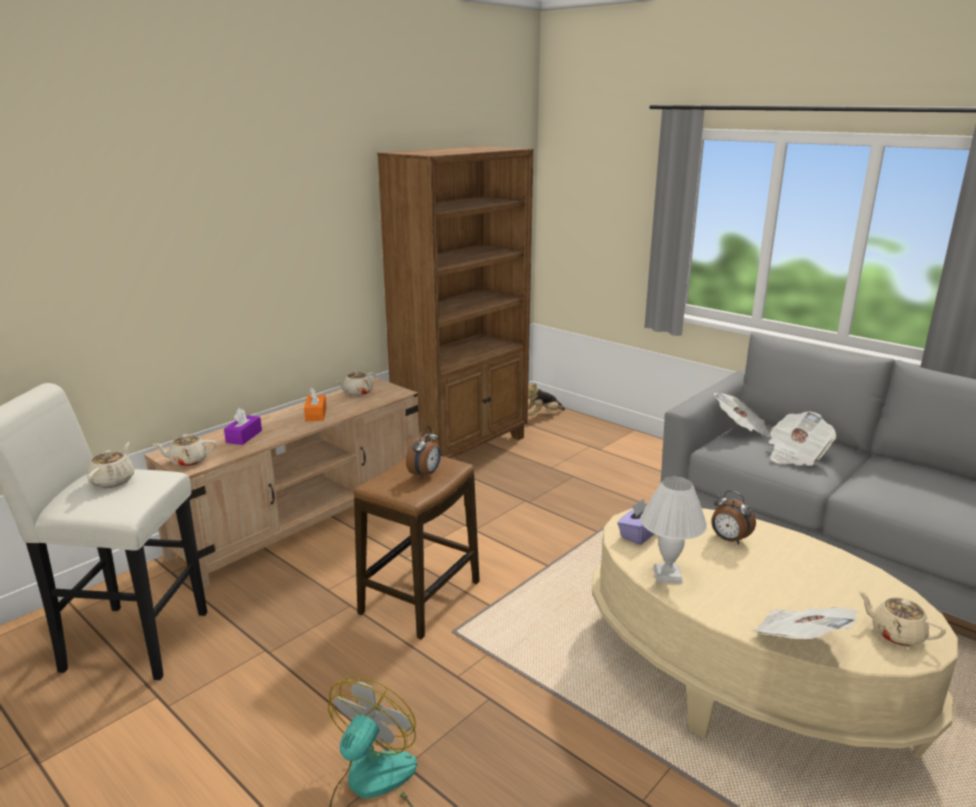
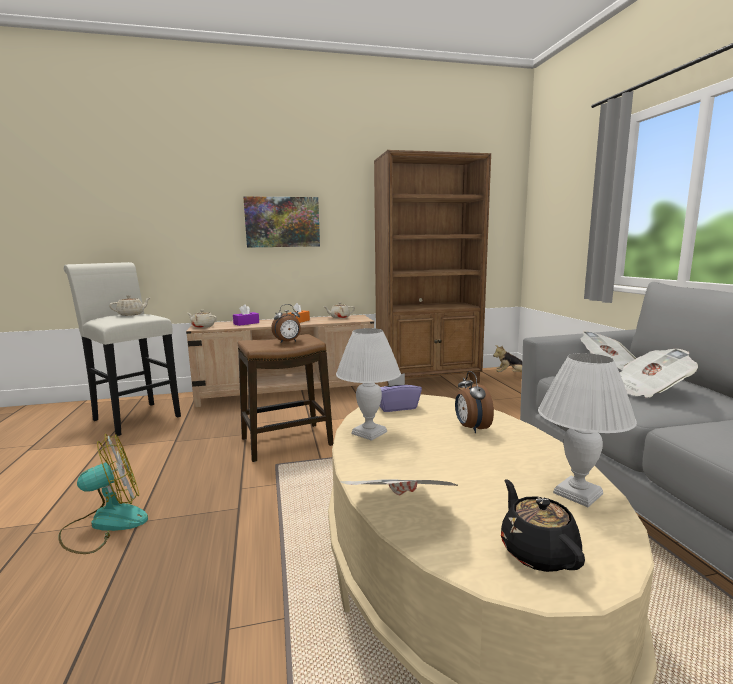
camera: 35 degrees right, 10 degrees down
(260, 261) = (282, 222): none -> picture
(863, 579) = (578, 494): none -> white table lamp
(896, 634) = (537, 551): beige teapot -> black teapot

